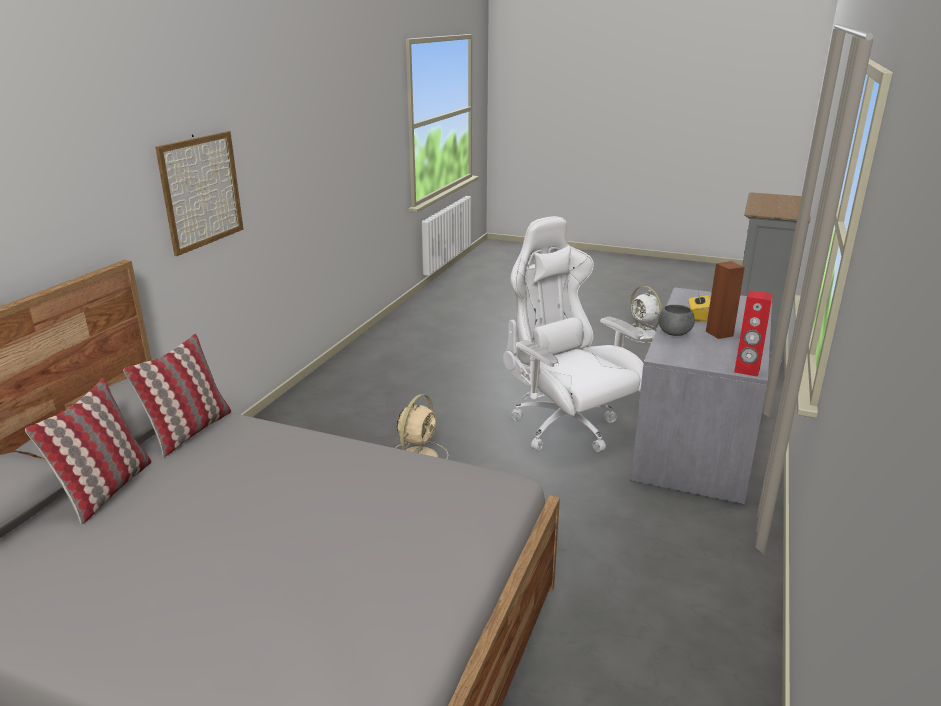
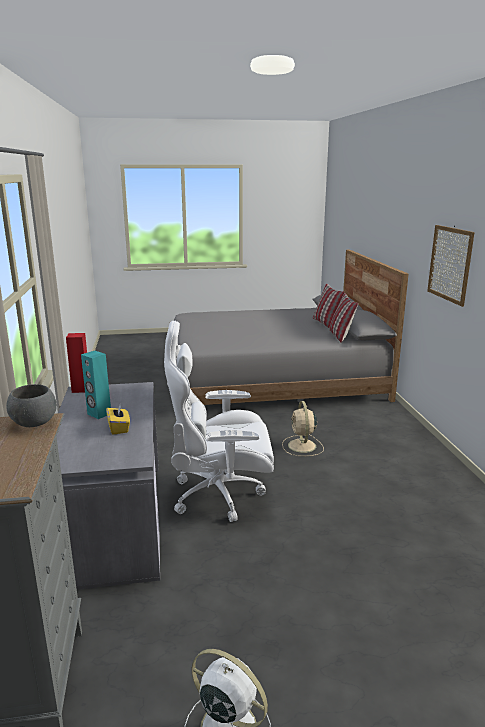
camera: 150 degrees right, 5 degrees down
(569, 430) = (223, 495): white office chair -> white office chair turned 150 degrees clockwise
(675, 334) = (136, 405): grey bowl -> grey bowl (34, 424)
(719, 333) = (99, 414): brown speaker -> turquoise speaker

